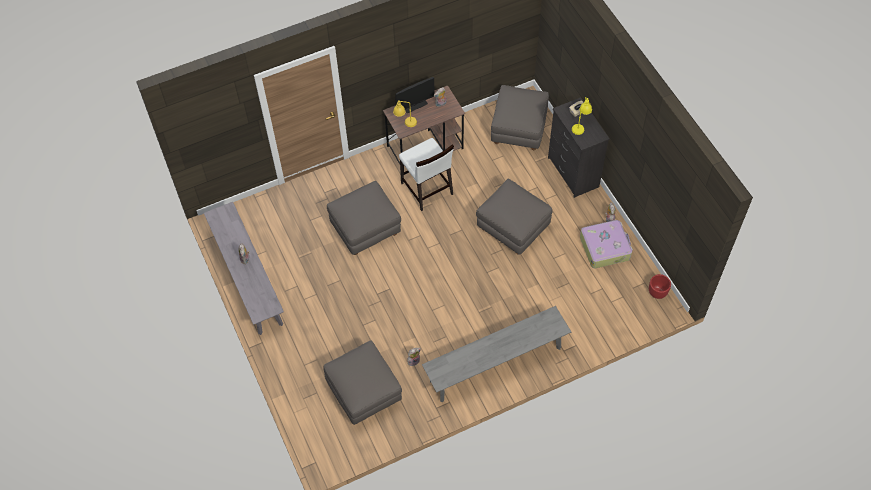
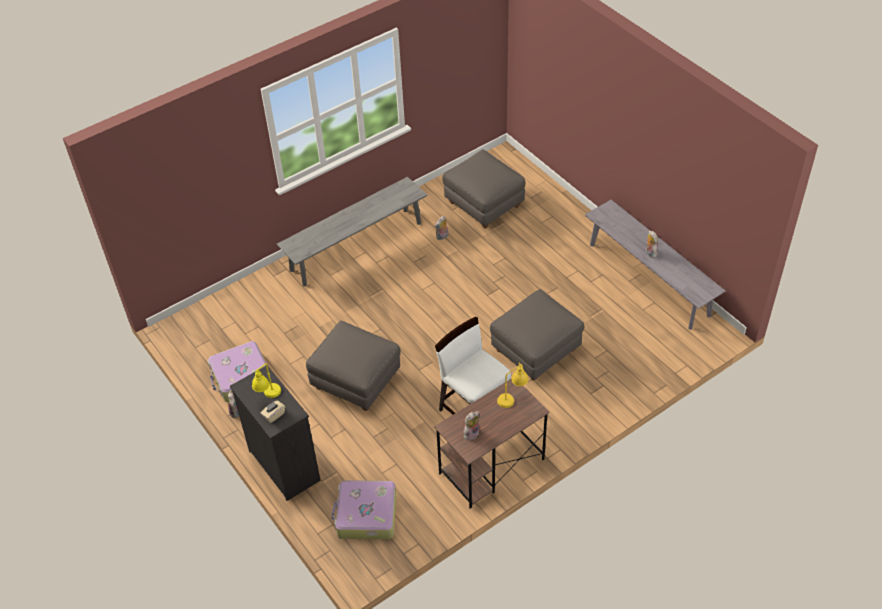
camera: 170 degrees right, 10 degrees down
(415, 105) = (507, 426): monitor -> none
(518, 129) = (366, 515): grey ottoman -> suitcase
(657, 293) = (181, 339): red planter -> none

